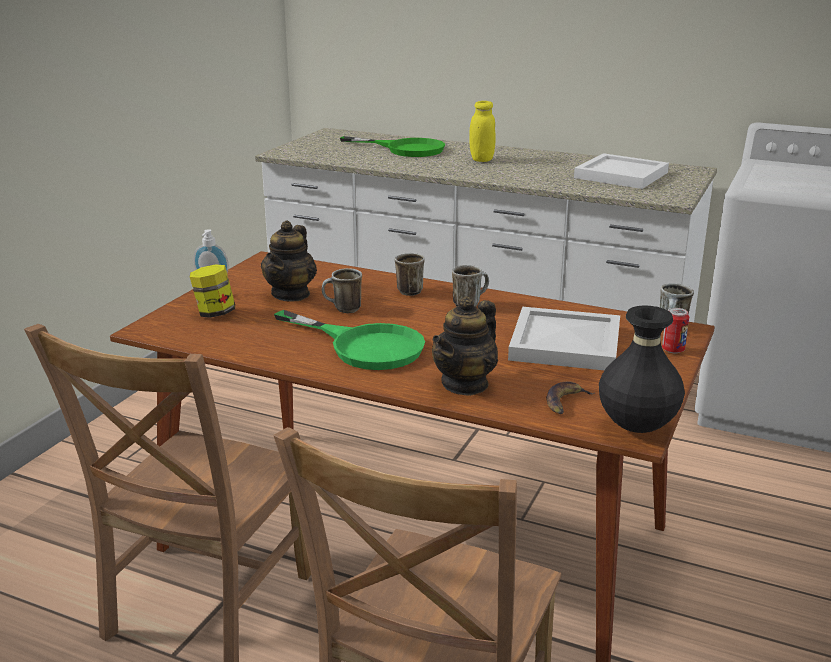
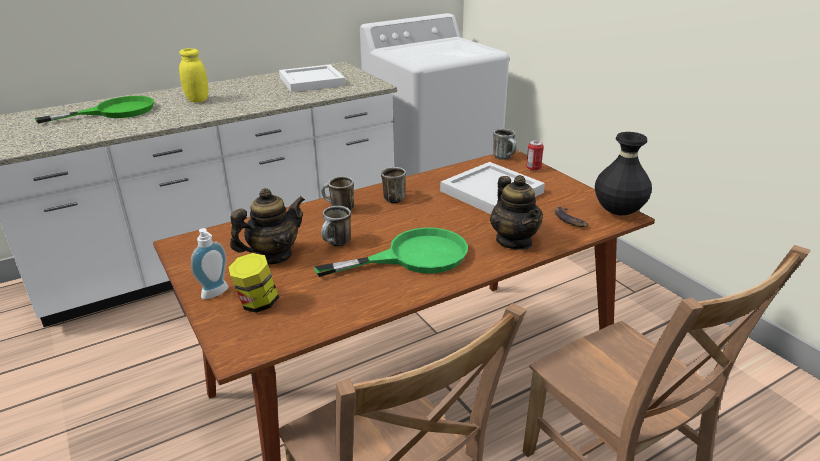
camera: 55 degrees left, 5 degrees up
(291, 294) = (273, 256): teapot -> teapot turned 90 degrees counterclockwise

